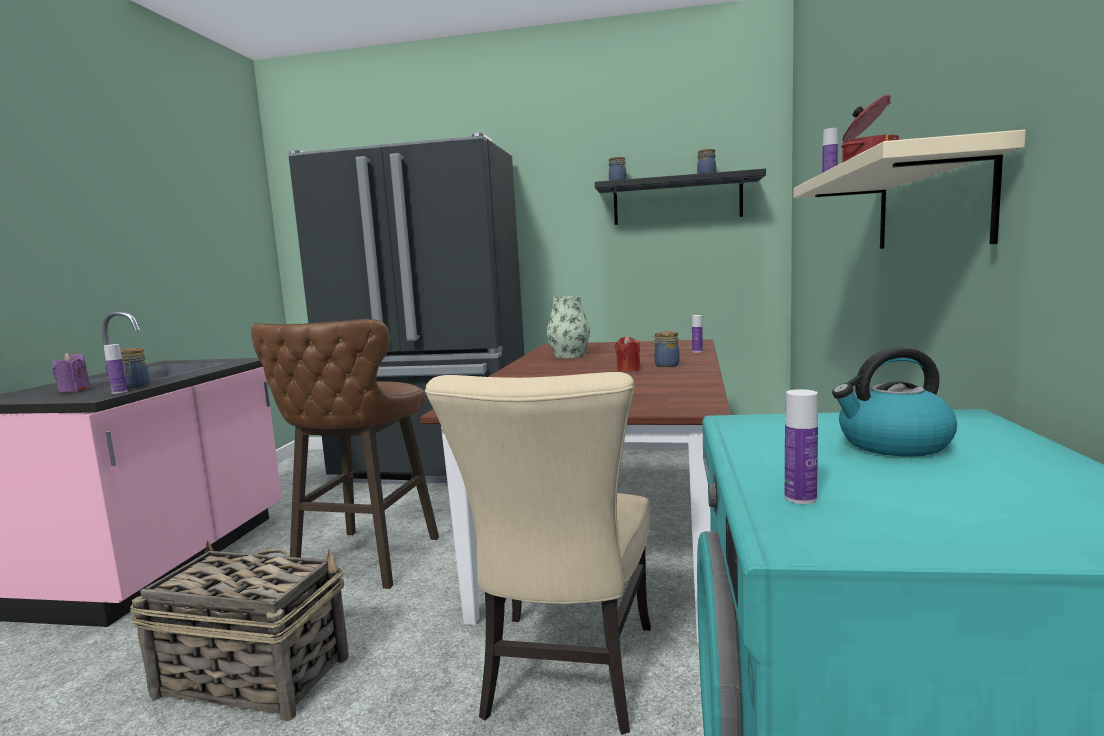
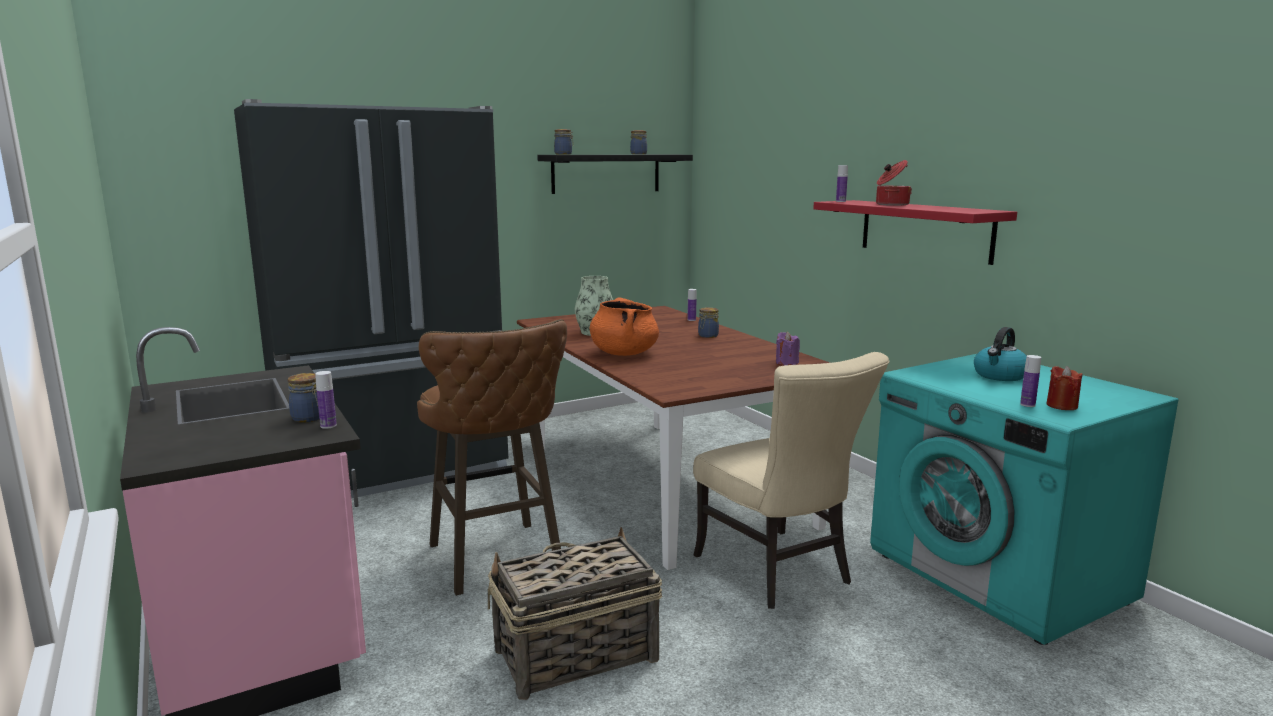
camera: 40 degrees left, 5 degrees up
(74, 390) = (237, 434): purple candle -> purple candle (786, 363)
(534, 373) = (624, 353): none -> orange cooking pot
(628, 369) = (691, 342): red candle -> red candle (1062, 406)
(929, 205) = (925, 230): beige shelf -> red shelf

